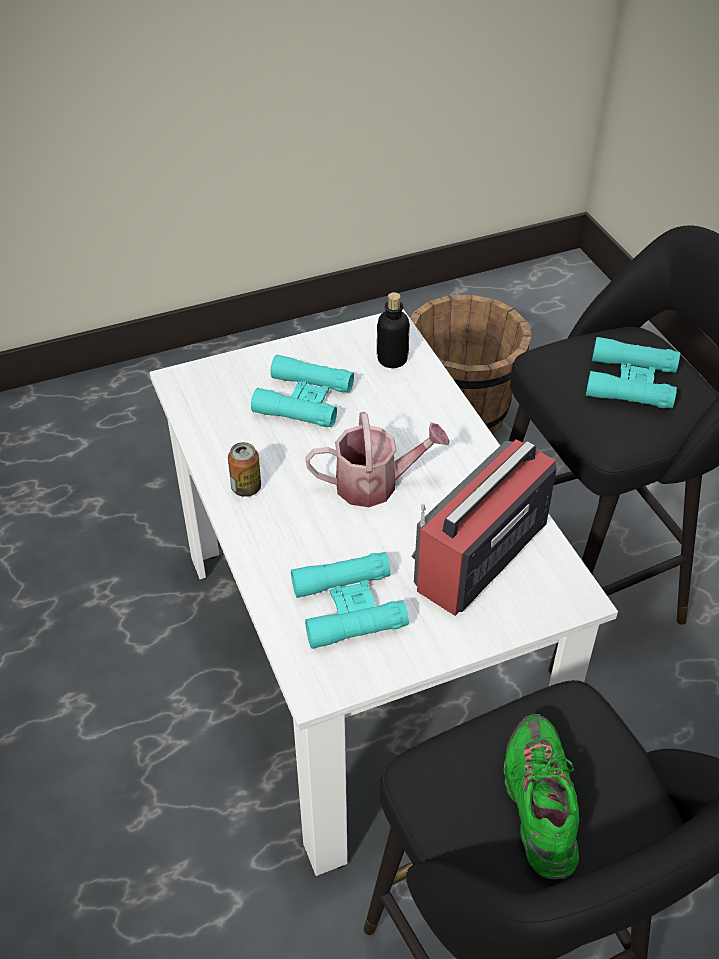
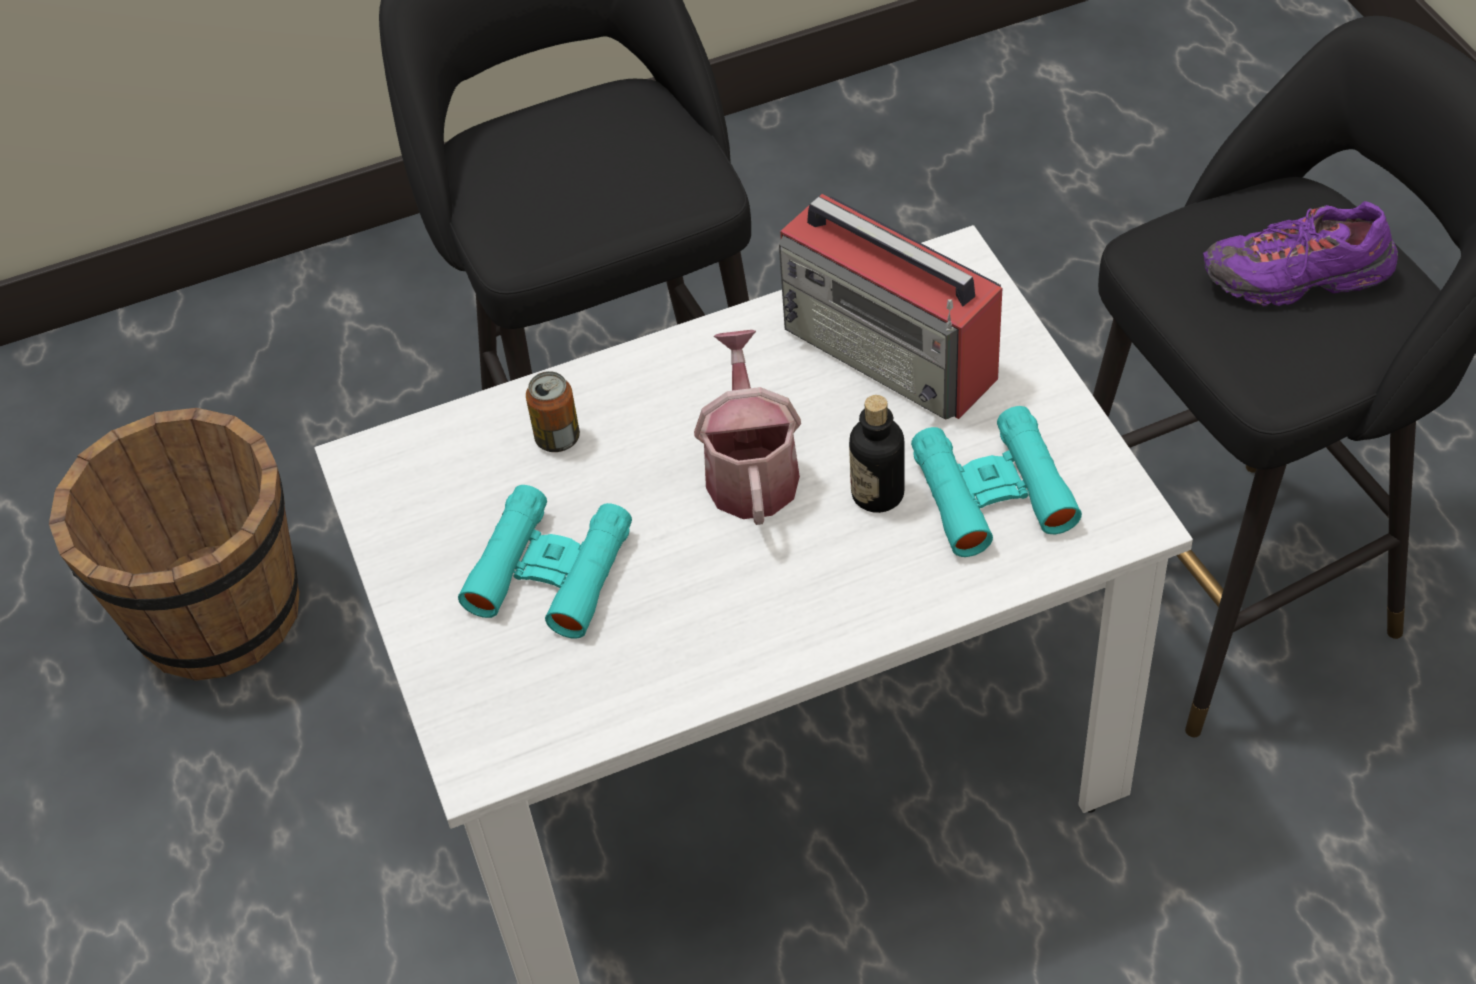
camera: 85 degrees left, 5 degrees up
(246, 488) = (759, 634): can -> can (558, 438)
(392, 359) = (457, 456): bottle -> bottle (877, 494)
(539, 804) = (1297, 278): green shoe -> purple shoe
(631, 382) = (584, 156): turquoise binoculars -> none

